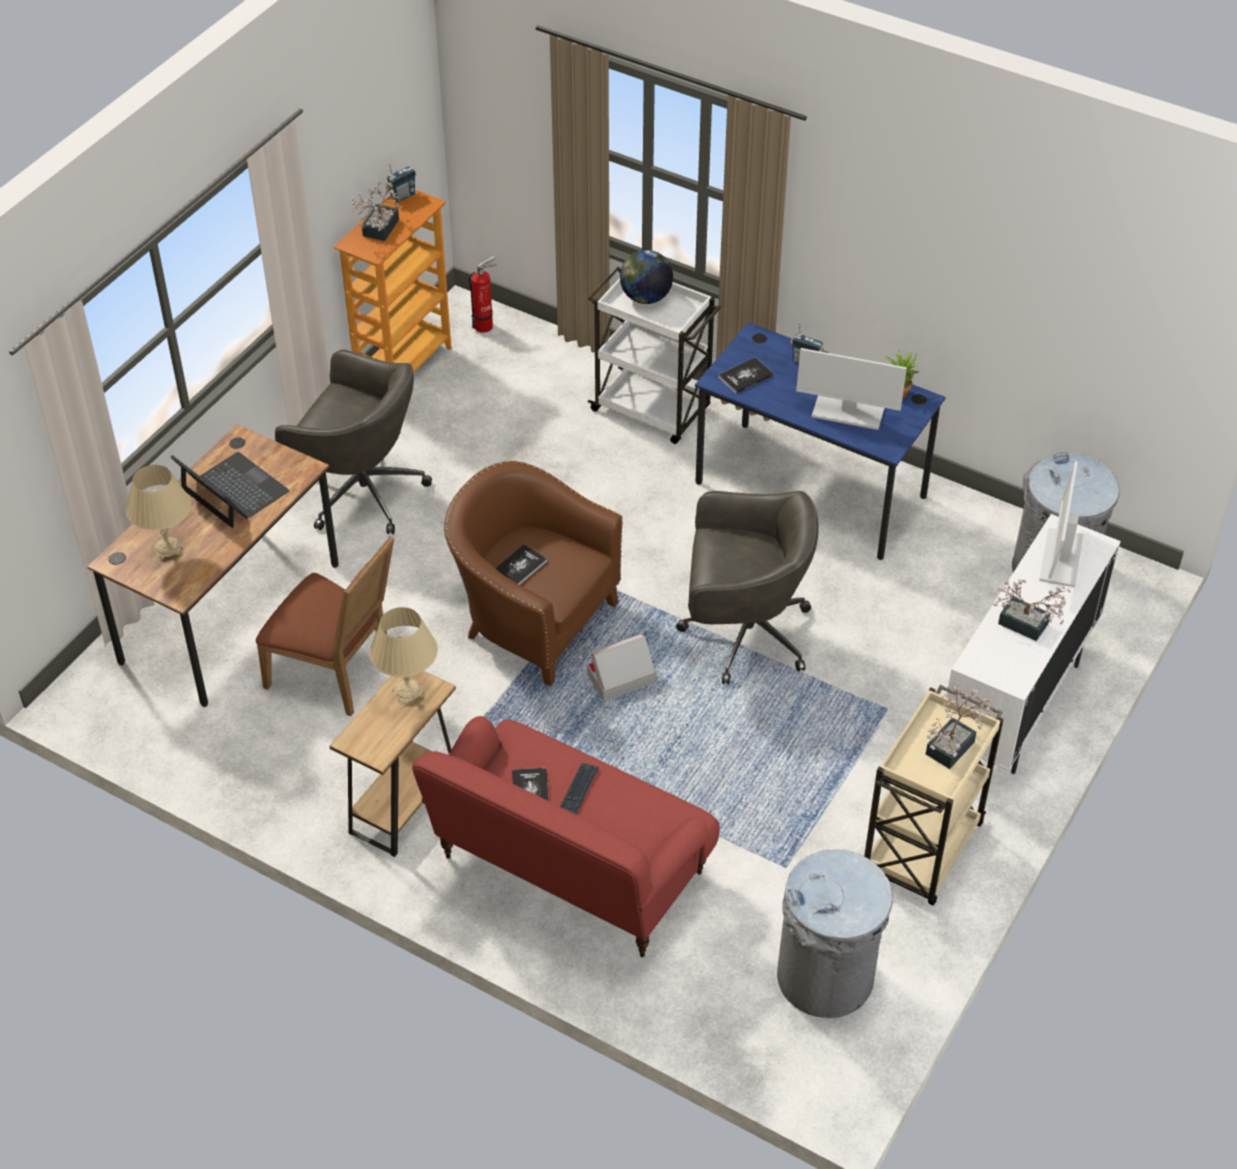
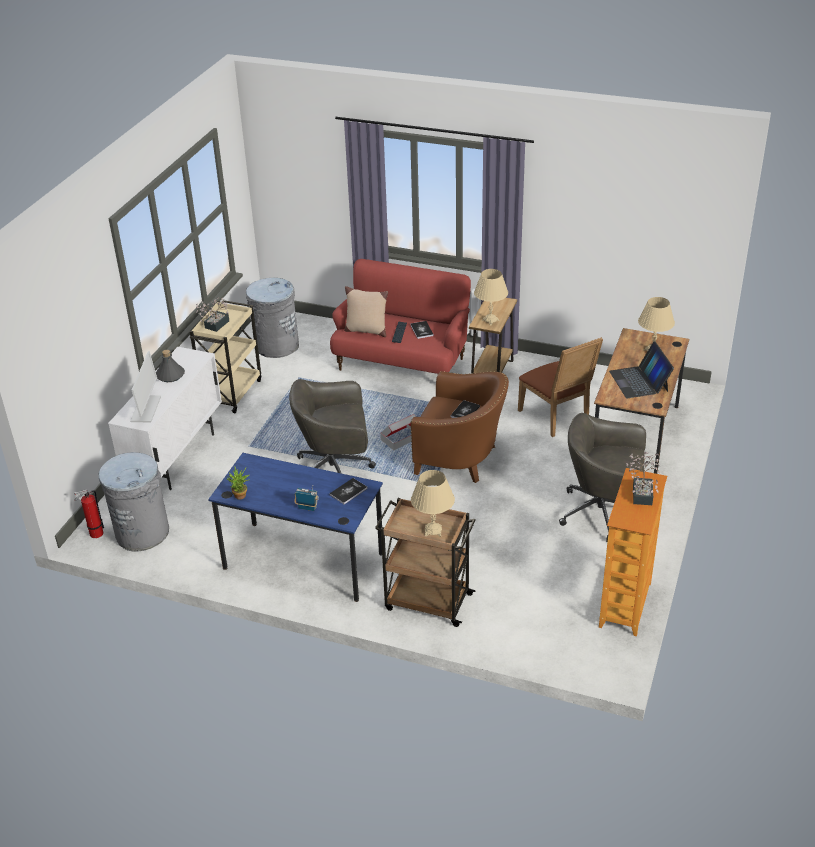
camera: 170 degrees right, 10 degrees down
(233, 491) = (639, 381): laptop -> laptop turned 45 degrees clockwise
(336, 675) = (557, 418): brown chair -> brown chair turned 135 degrees counterclockwise
(402, 196) = (642, 523): radio -> none
(485, 325) = (581, 652): fire extinguisher -> fire extinguisher (94, 534)
(642, 814) = (366, 330): none -> beige pillow
(646, 298) = (433, 530): globe -> beige table lamp
(653, 410) = (426, 601): white cart -> brown cart
(847, 413) = (276, 478): monitor -> none
(1028, 626) = (170, 375): potted plant -> grey bottle

